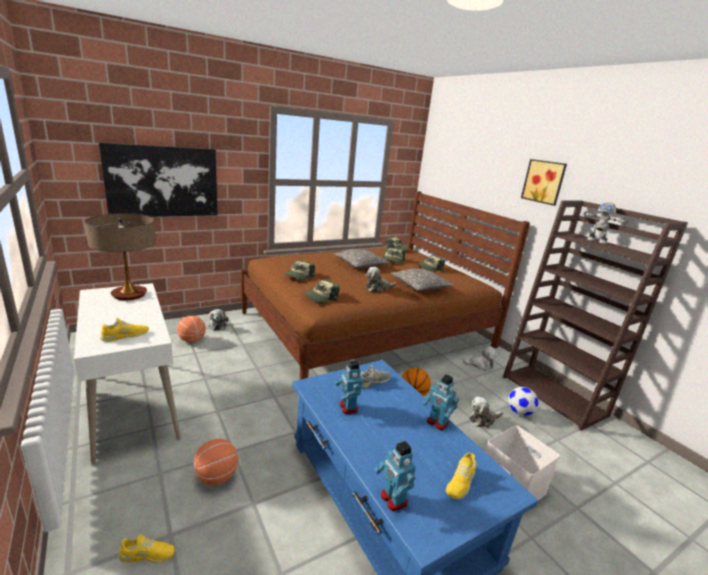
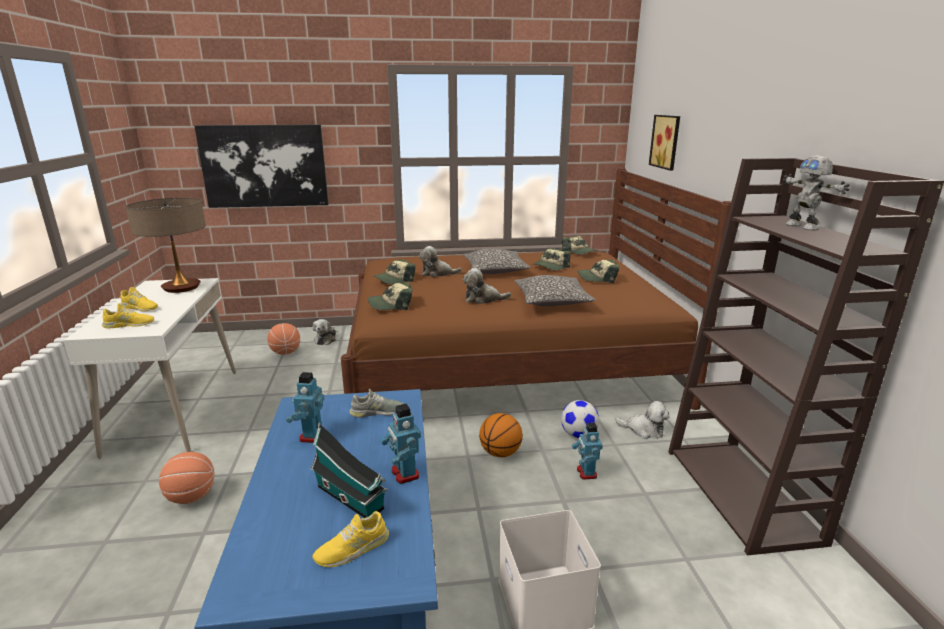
camera: 25 degrees right, 0 degrees up
(147, 555) = (71, 554): yellow shoe -> yellow shoe (139, 308)
(393, 499) = (246, 545): toy robot -> toy robot (586, 473)
(424, 448) = (352, 499): none -> toy house
(483, 419) = (580, 504): plush toy -> plush toy (437, 273)
(519, 412) = (653, 506): football -> football (578, 435)
(544, 182) = (755, 133): picture -> picture (667, 141)

